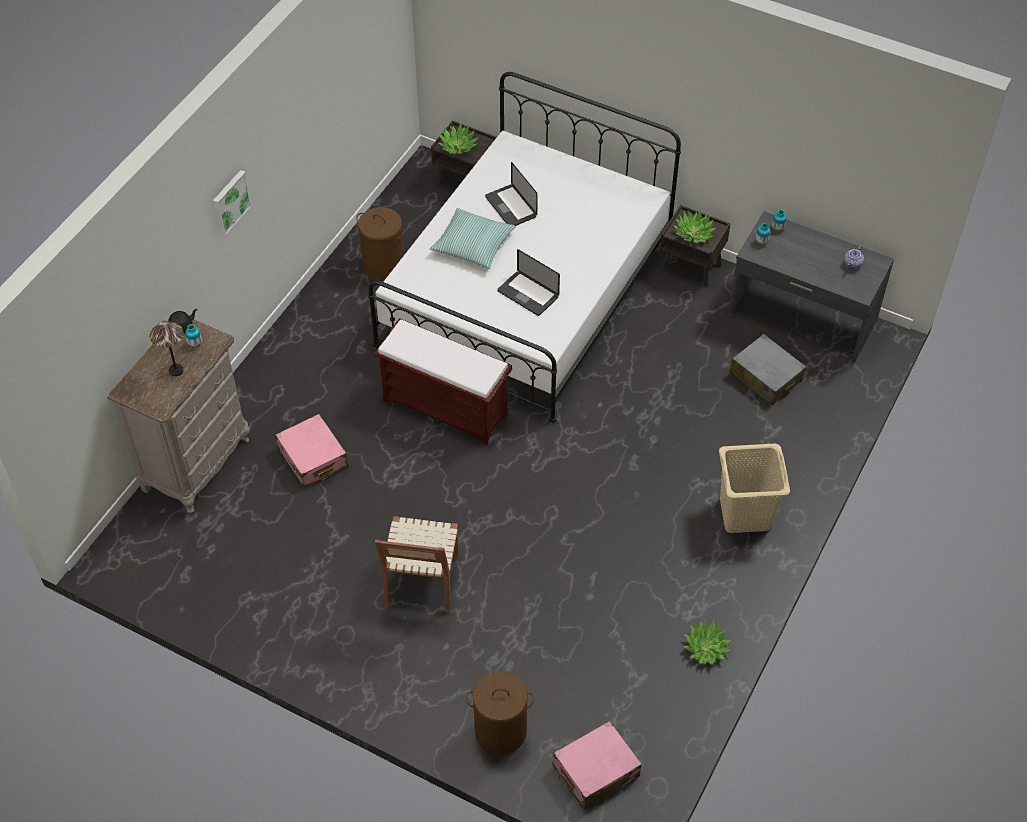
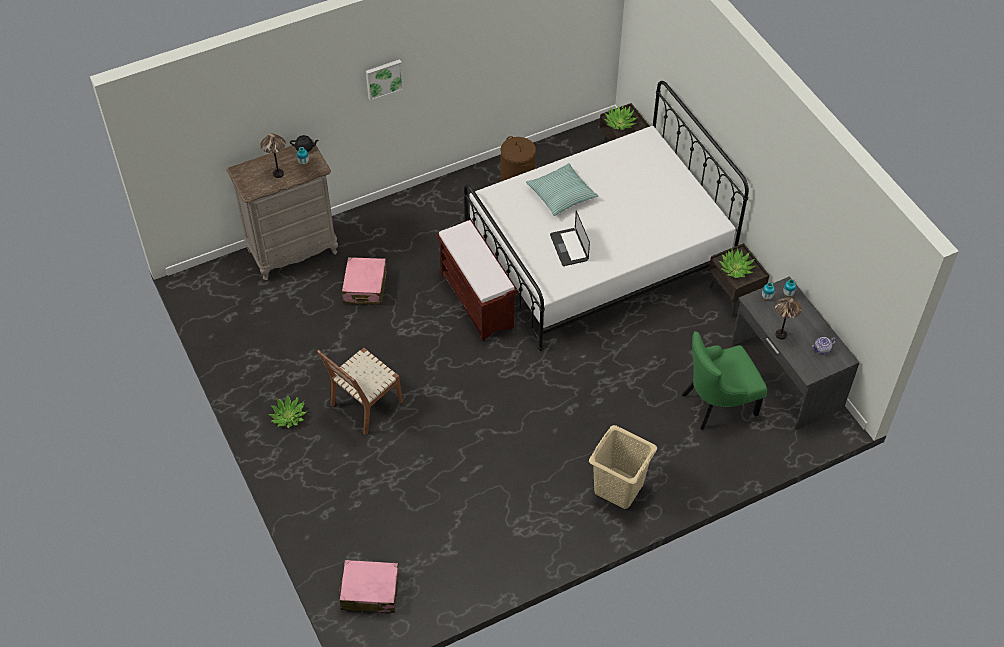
camera: 35 degrees right, 0 degrees up
(500, 731) = (333, 528): brown laundry basket -> none
(511, 207) = (610, 182): laptop -> none
(706, 647) = (511, 559): potted plant -> potted plant (288, 416)
(765, 376) = (719, 403): grey suitcase -> green chair
(805, 270) = (781, 335): none -> table lamp

